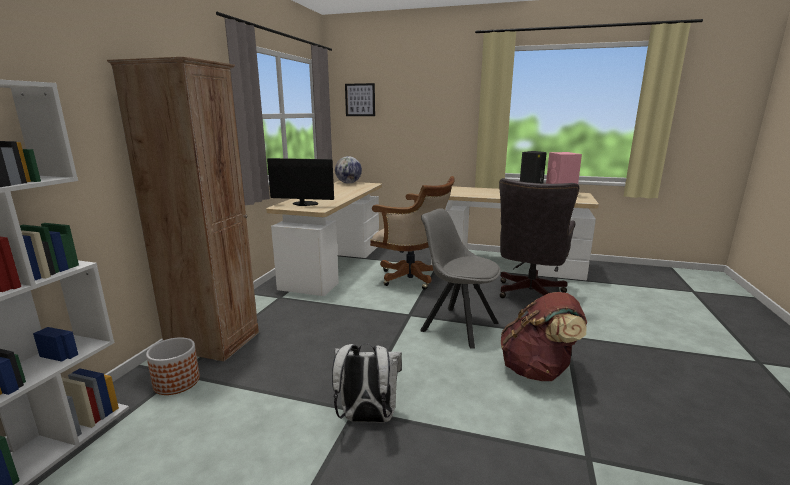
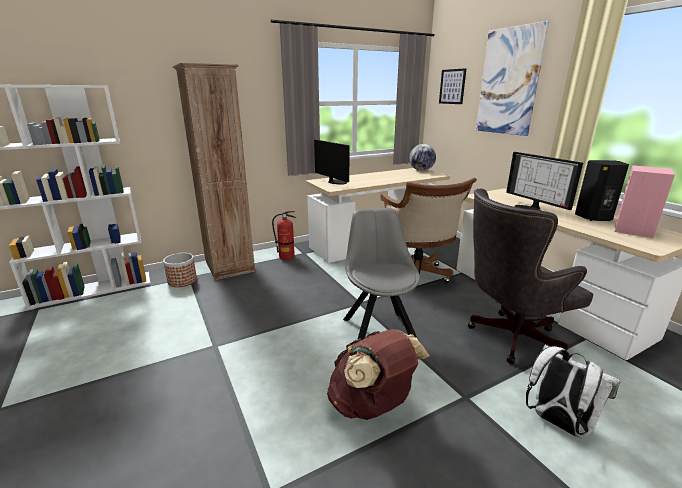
camera: 45 degrees right, 5 degrees up
(267, 307) = (287, 256): none -> fire extinguisher
(367, 418) = (211, 354): white backpack -> white backpack (557, 422)
(422, 96) = (508, 82): none -> picture
(492, 195) = (530, 209): none -> monitor

